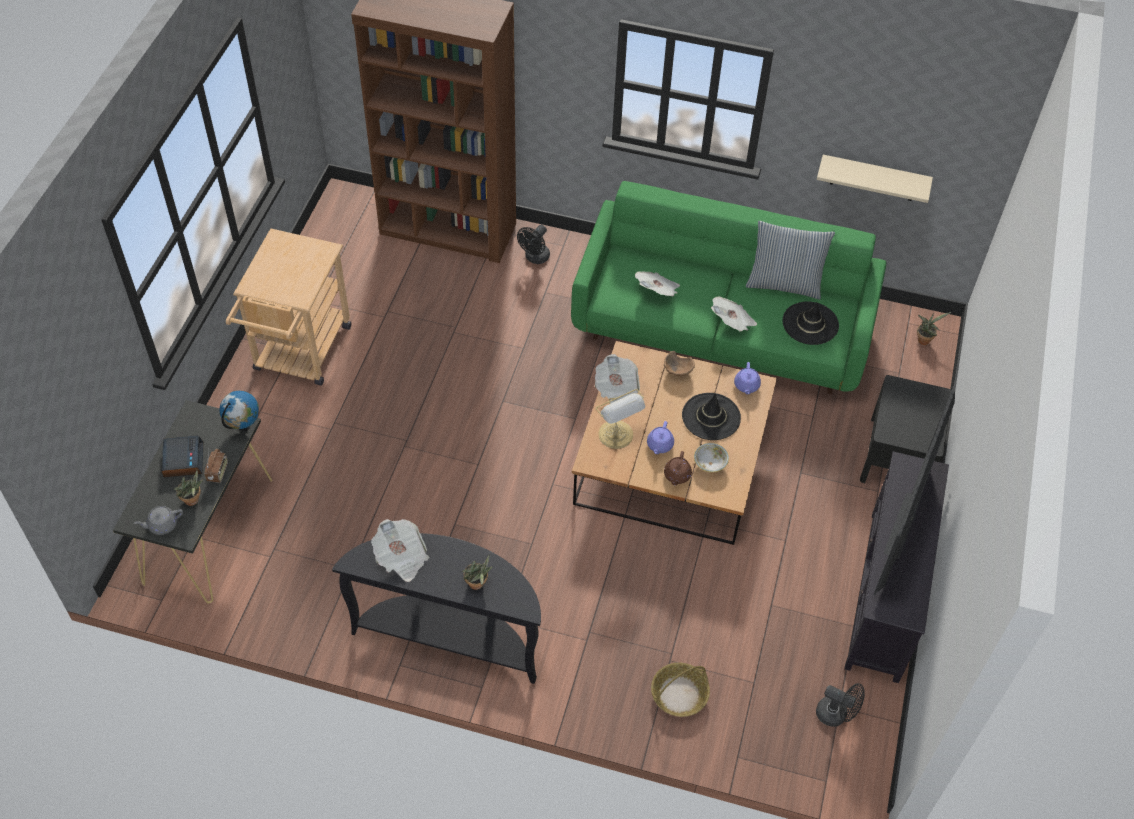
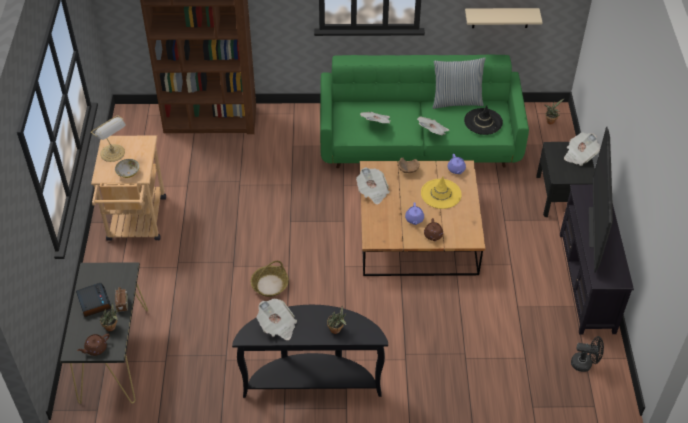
camera: 15 degrees left, 5 degrees down
(162, 525) = (95, 349): grey teapot -> brown teapot
(244, 426) = (129, 270): globe -> none
(535, 258) = (277, 125): black fan -> none
(617, 436) = (384, 220): table lamp -> table lamp (113, 153)
(679, 694) = (479, 378): basket -> basket (269, 285)
(710, 464) = (451, 223): bowl -> bowl (128, 173)
(711, 417) = (441, 194): black hat -> yellow hat
(931, 407) = (579, 155): none -> newspaper

